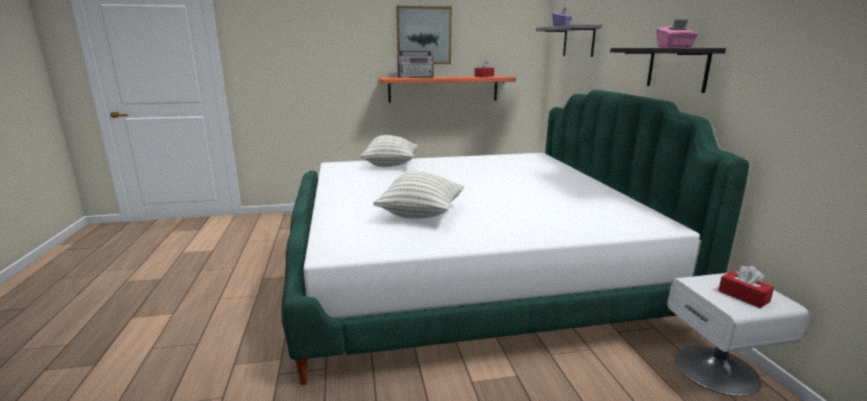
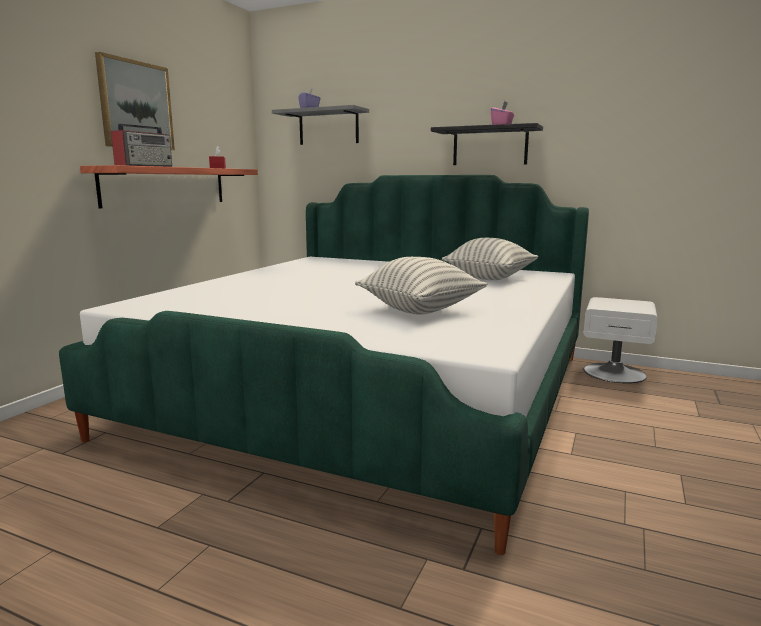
camera: 55 degrees left, 5 degrees down
(390, 165) = (205, 291): pillow -> pillow (489, 278)
(743, 296) = (629, 305): red tissue box -> none

